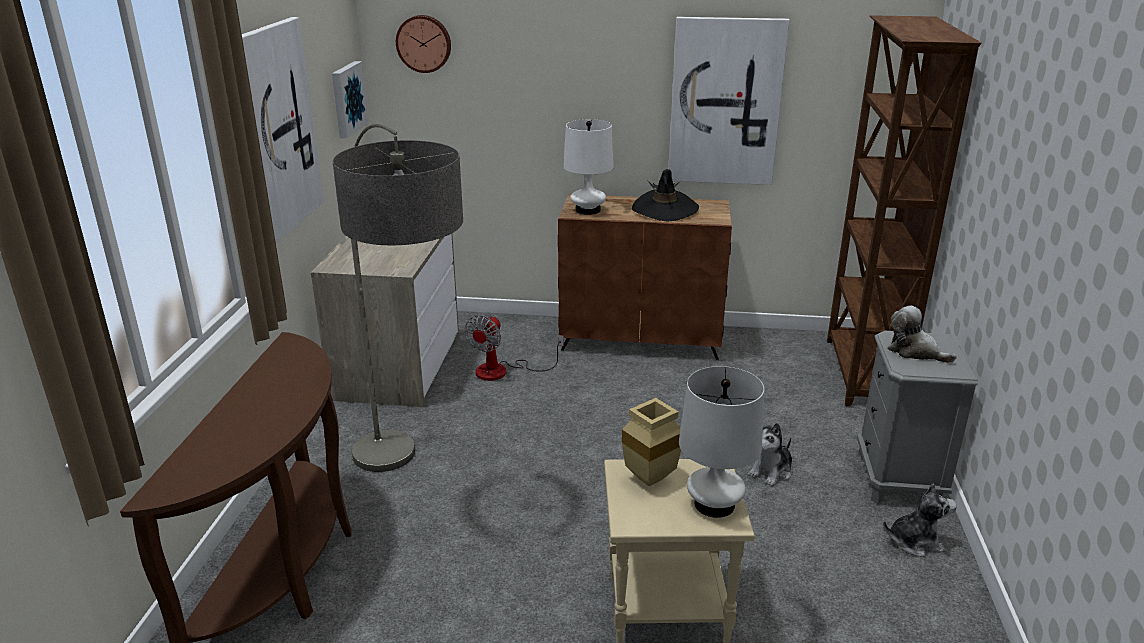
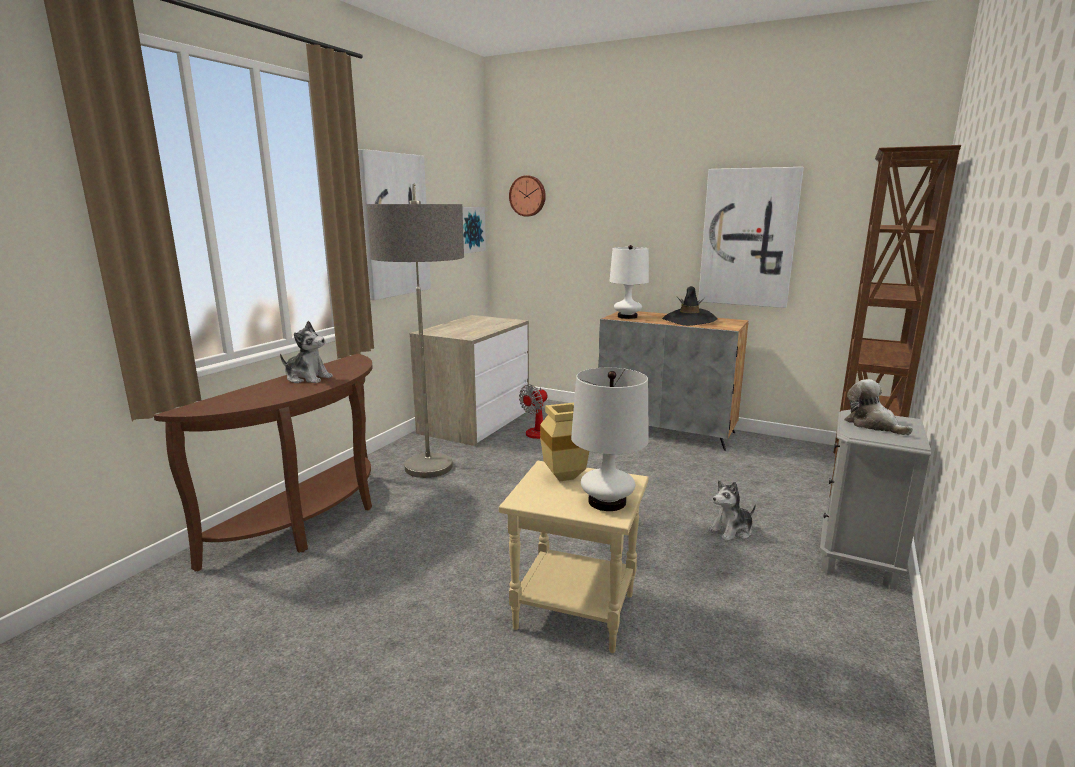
camera: 20 degrees right, 10 degrees down
(641, 339) = (667, 430): brown cabinet -> grey cabinet
(914, 542) = (853, 612): plush toy -> plush toy (307, 378)

